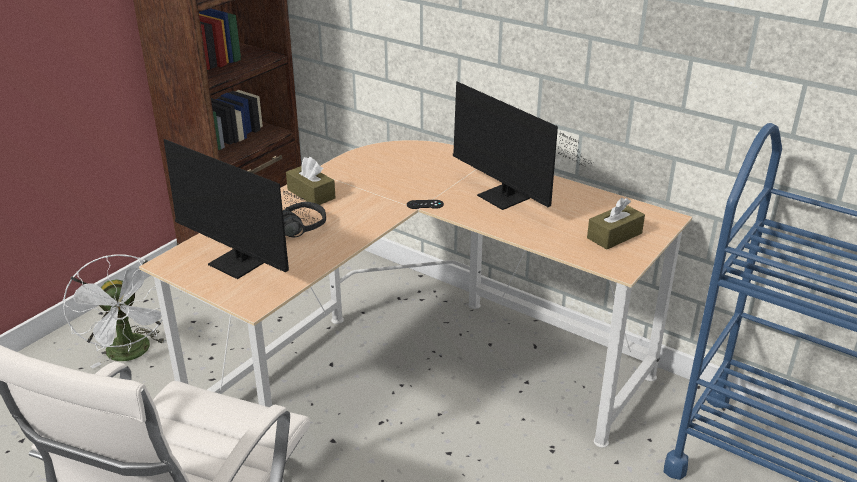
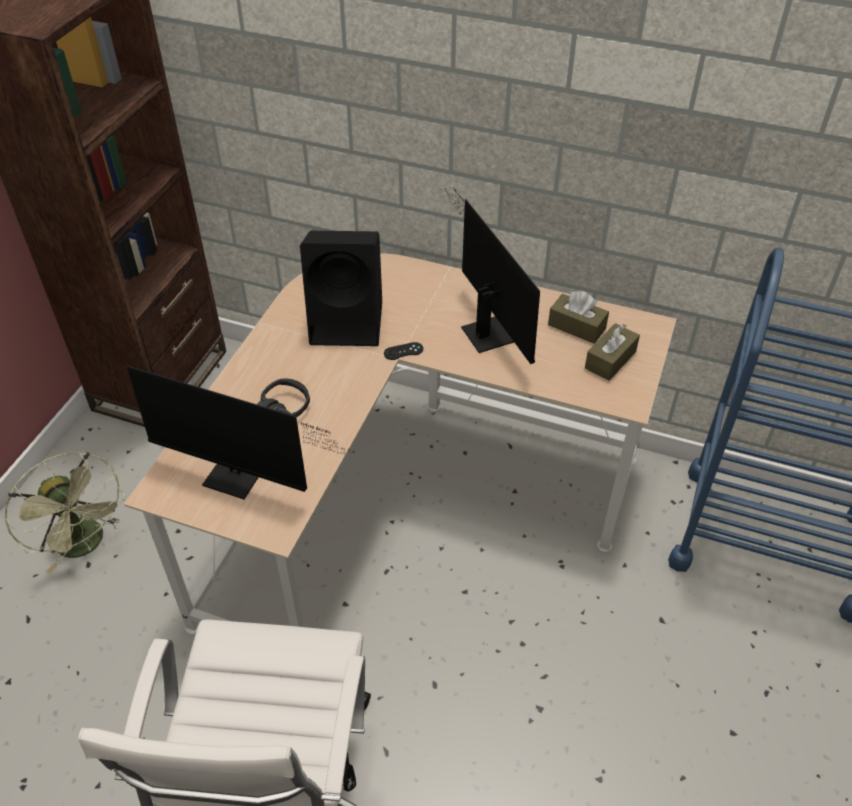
camera: 15 degrees left, 15 degrees up
(132, 354) = (86, 545): white fan -> green fan
(311, 194) = (273, 358): brown tissue box -> brown tissue box (576, 326)
(387, 180) = (349, 322): none -> black speaker
(507, 200) = (486, 329): monitor -> monitor turned 150 degrees counterclockwise

